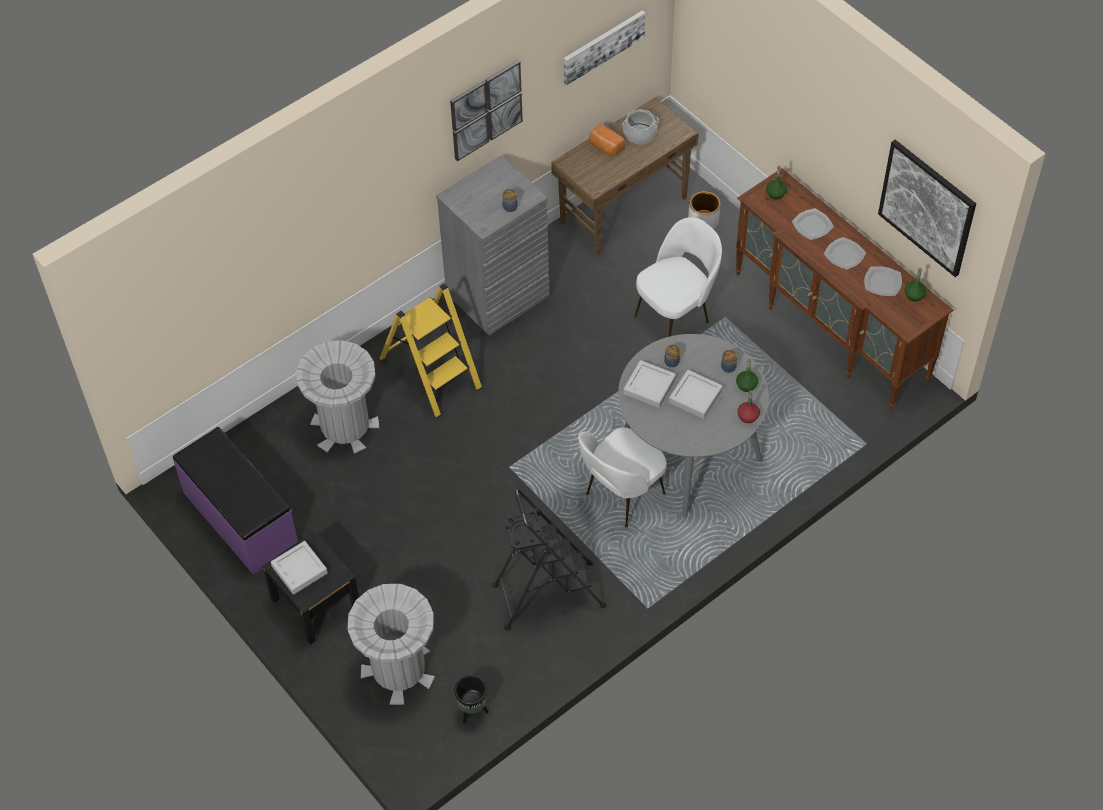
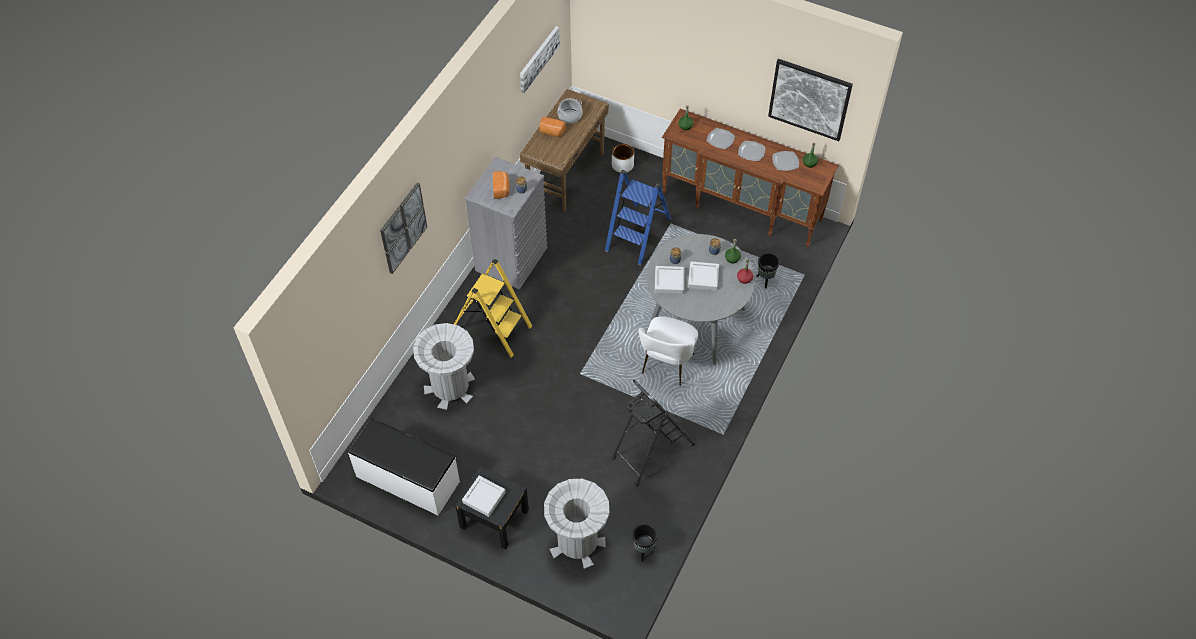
camera: 25 degrees left, 0 degrees up
(239, 519) = (407, 479): purple bench -> white bench
(486, 110) = (483, 125): picture -> picture (403, 228)
(486, 198) = (501, 189): none -> bread
(676, 316) = (638, 234): white chair -> blue step ladder
(810, 433) = (765, 280): none -> black planter

